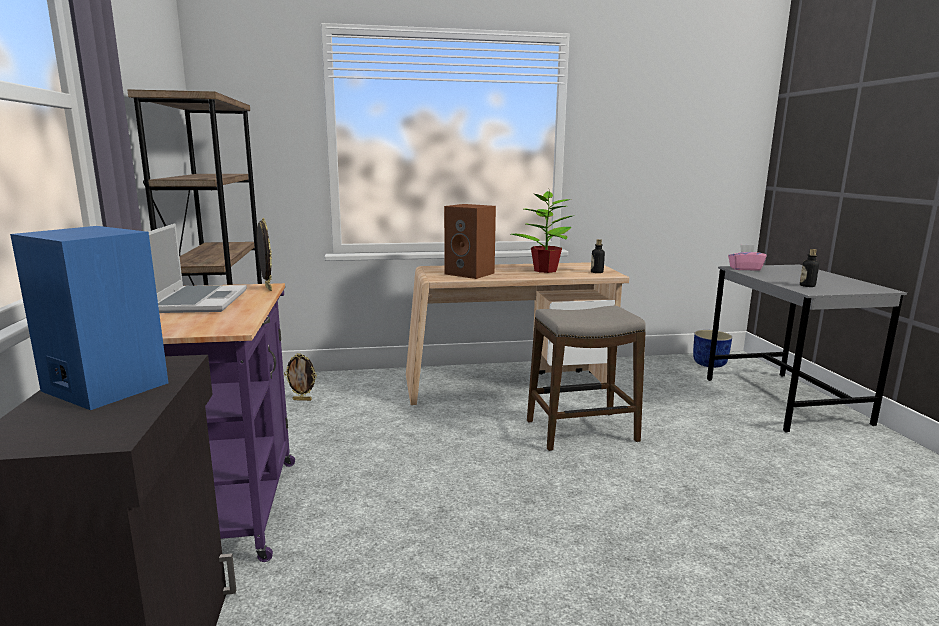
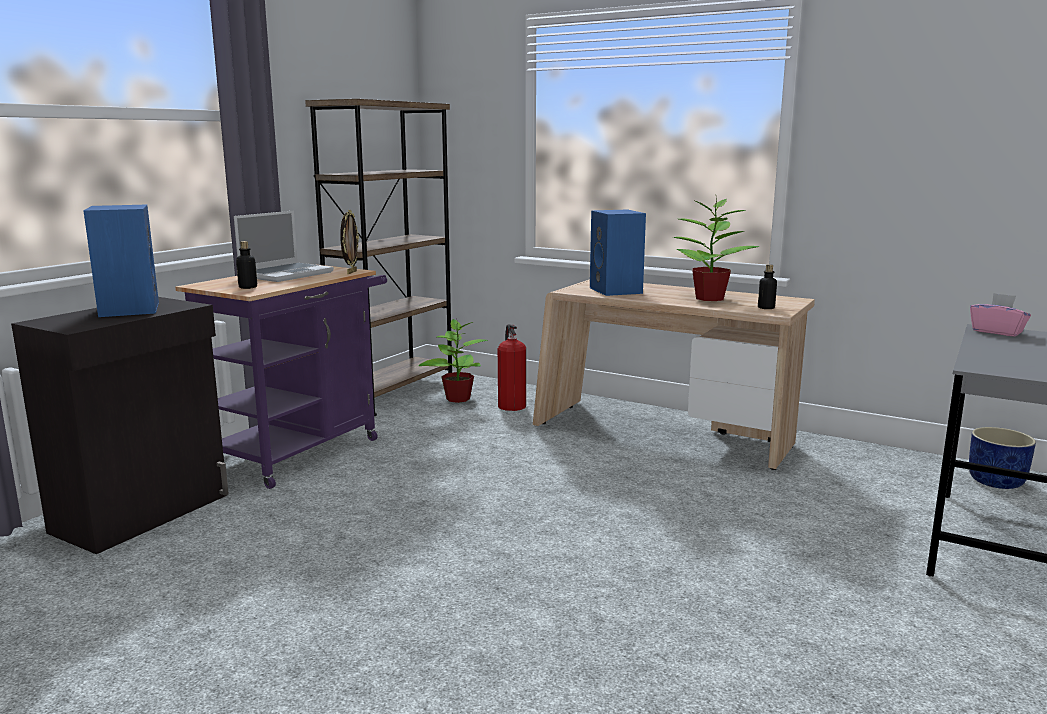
camera: 40 degrees right, 0 degrees up
(302, 399) = (457, 398): picture frame -> potted plant
(360, 393) = (511, 405): none -> fire extinguisher
(471, 273) = (617, 291): brown speaker -> blue speaker
(582, 431) = (657, 493): stool -> none
(807, 286) = (1007, 362): bottle -> bottle (248, 287)

